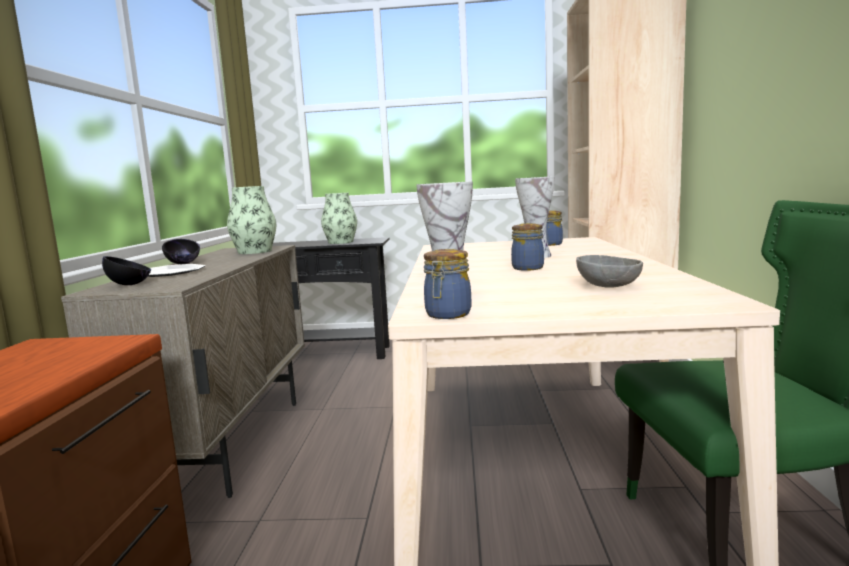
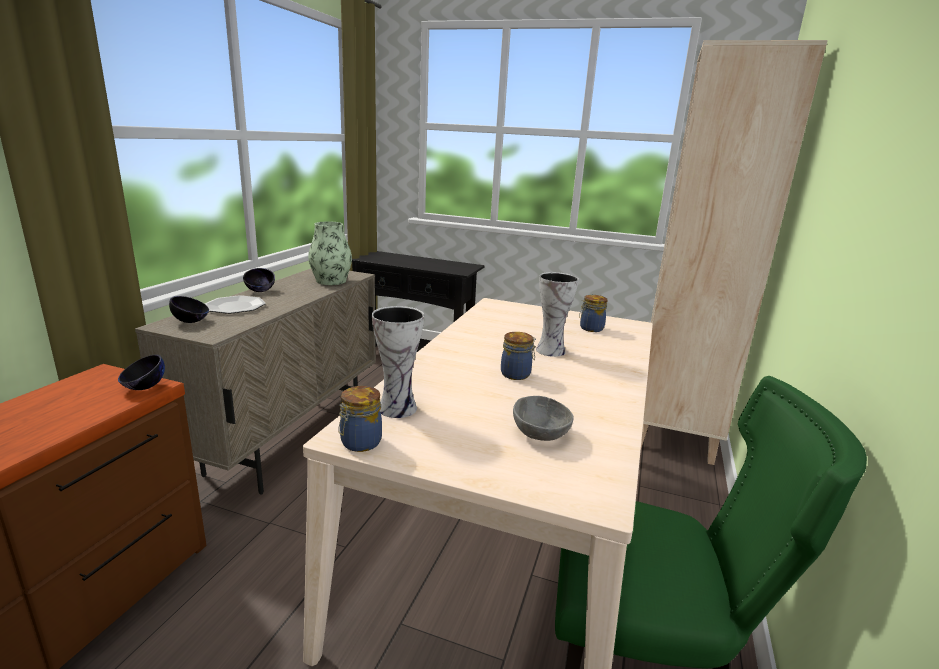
camera: 15 degrees right, 10 degrees up
(113, 343) = (144, 387): none -> black bowl
(340, 242) = (434, 266): vase -> none

